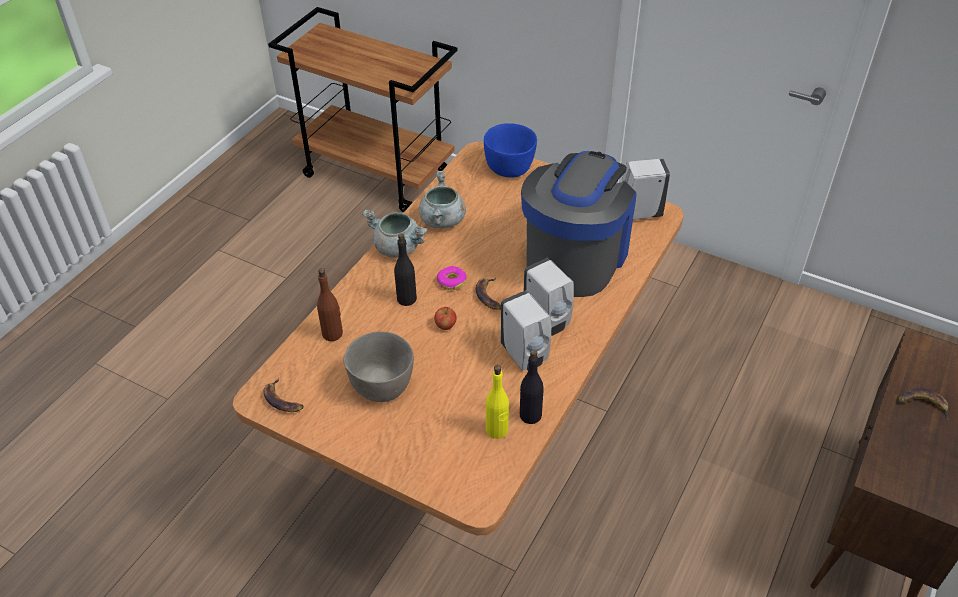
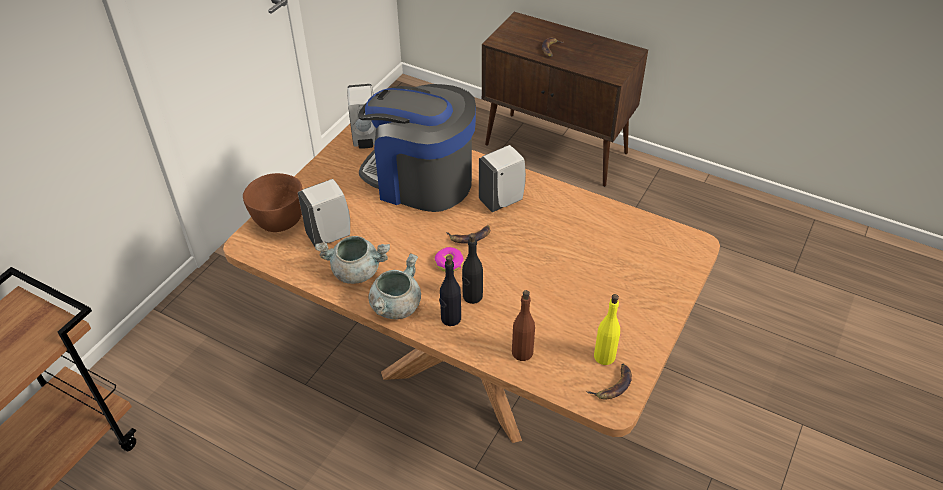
camera: 90 degrees left, 0 degrees up
(383, 386) = (587, 308): grey bowl -> none
(445, 325) = (508, 266): apple -> none
(497, 430) = (625, 233): yellow bottle -> yellow bottle (604, 356)
(510, 168) = (278, 220): blue bowl -> brown bowl
(525, 356) = (543, 215): white soap dispenser -> white soap dispenser (330, 235)
(530, 415) = (607, 213): black bottle -> black bottle (450, 318)

